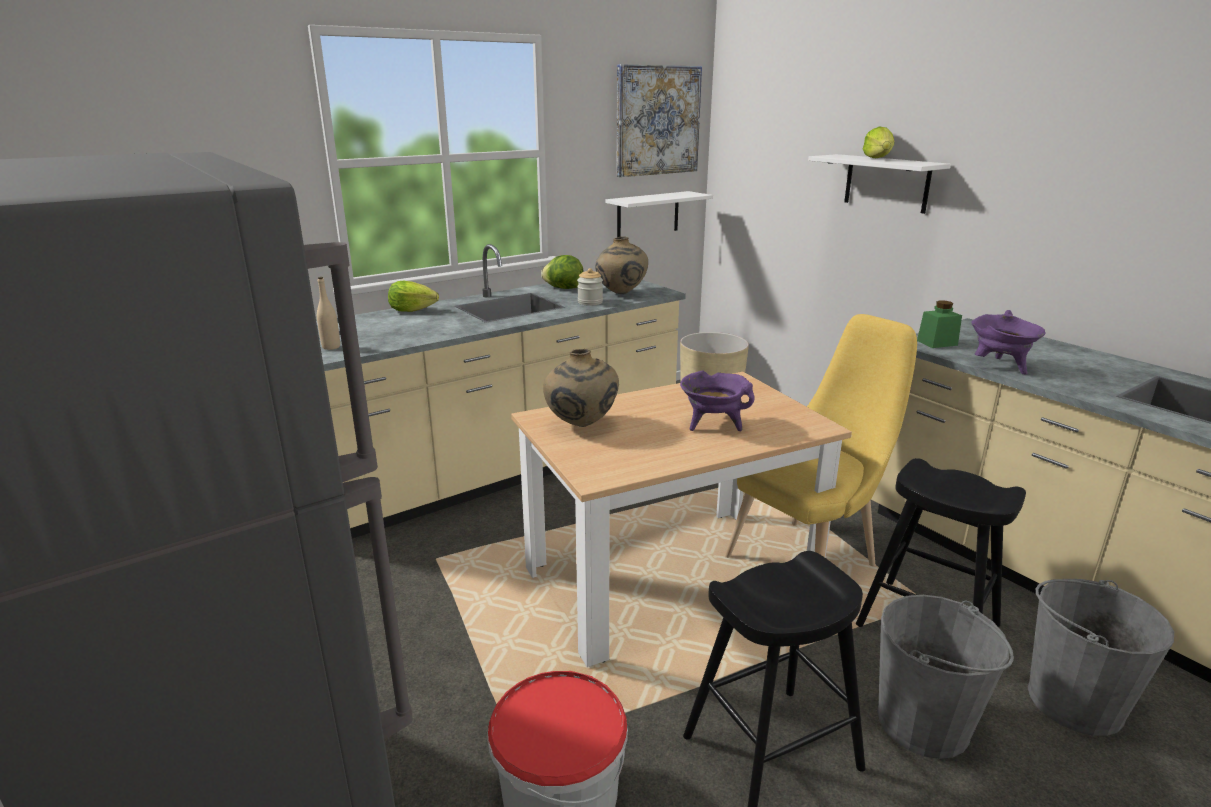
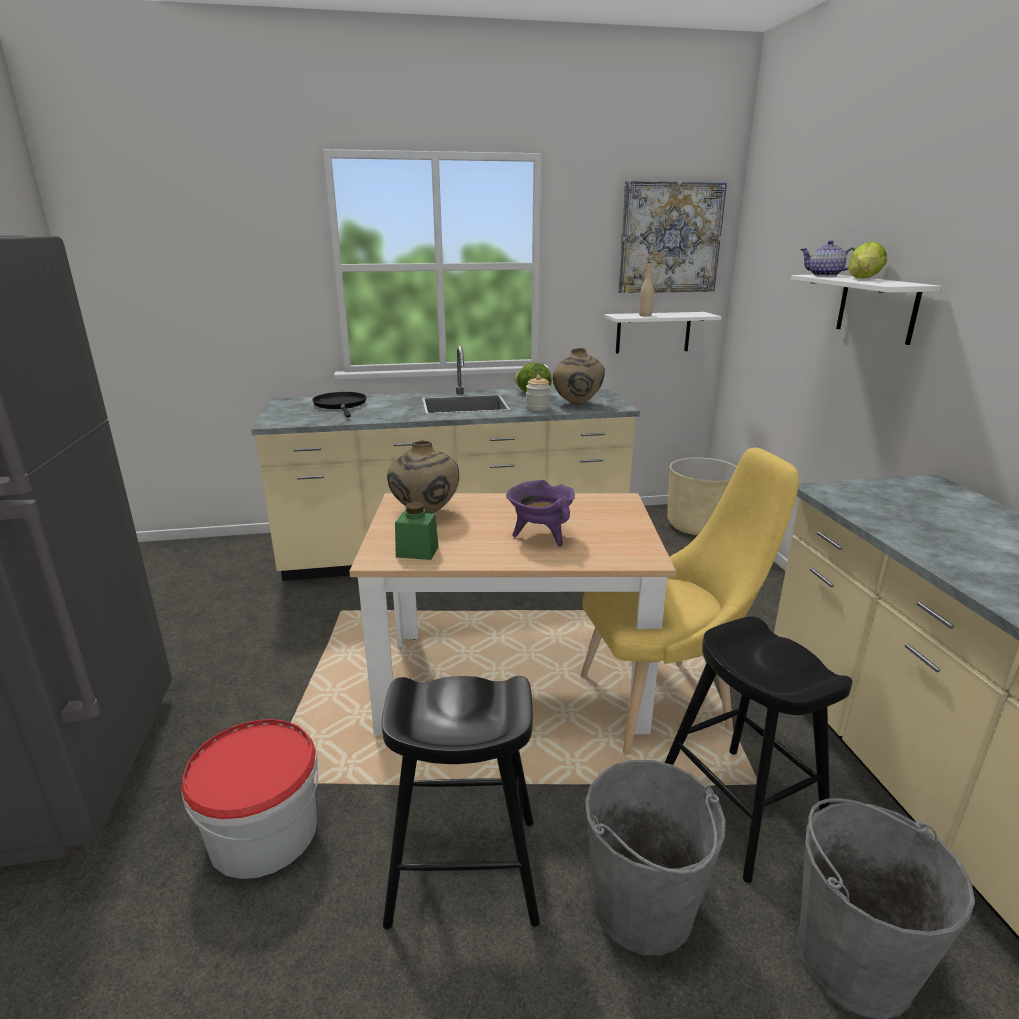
camera: 25 degrees right, 0 degrees up
(331, 347) = (287, 417): beige bottle -> beige bottle (645, 315)
(374, 325) = (341, 405): none -> black frying pan
(412, 310) = (385, 397): lettuce -> none
(837, 156) = (824, 275): none -> teapot
(937, 343) = (851, 494): green jar -> green jar (417, 552)
(999, 367) = (895, 531): purple cooking pot -> none

